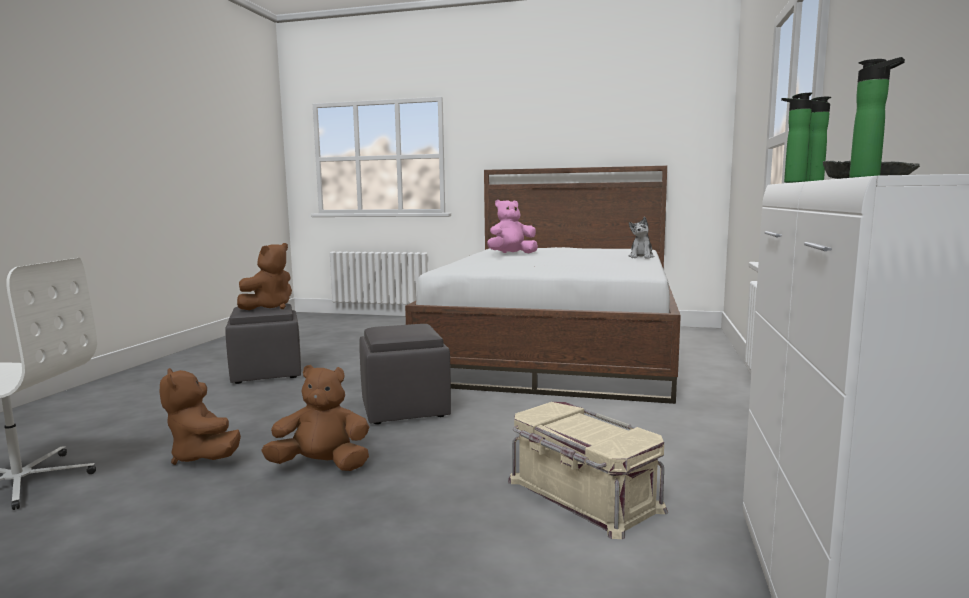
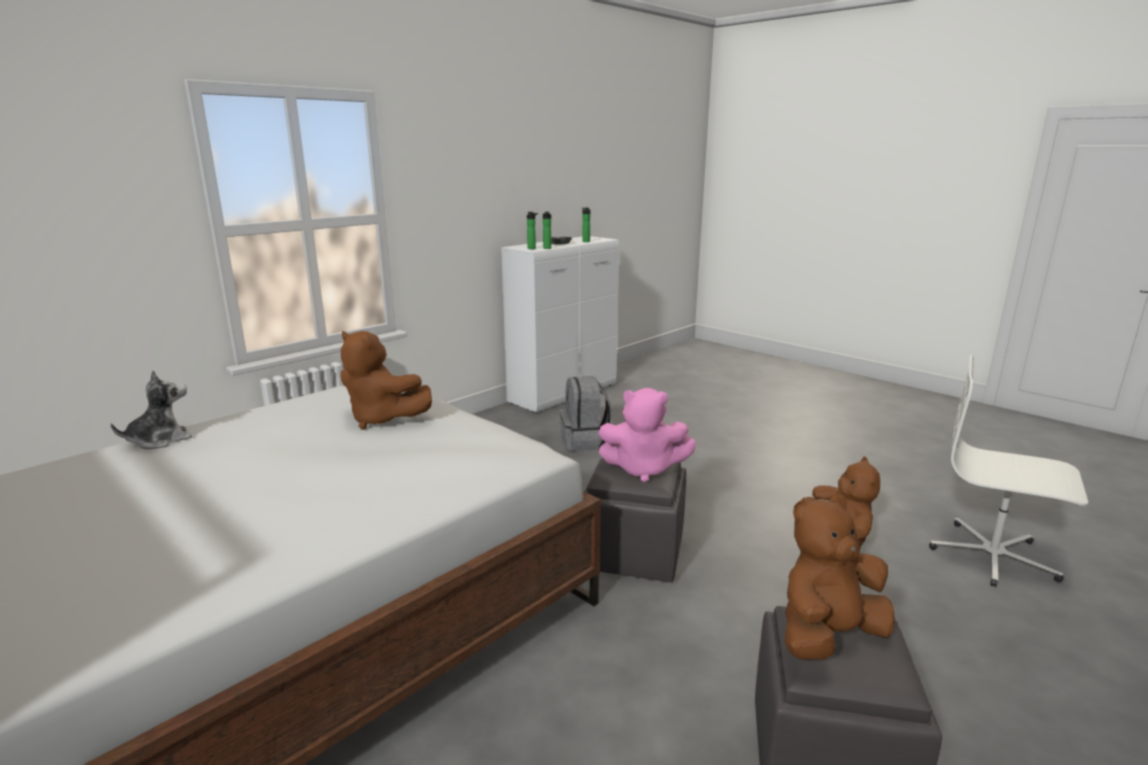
camera: 150 degrees left, 10 degrees up
(322, 465) = (732, 502): brown plush toy -> brown plush toy (382, 419)
(511, 254) = (224, 544): pink plush toy -> pink plush toy (643, 469)
(581, 495) = (585, 442): beige storage box -> grey backpack

